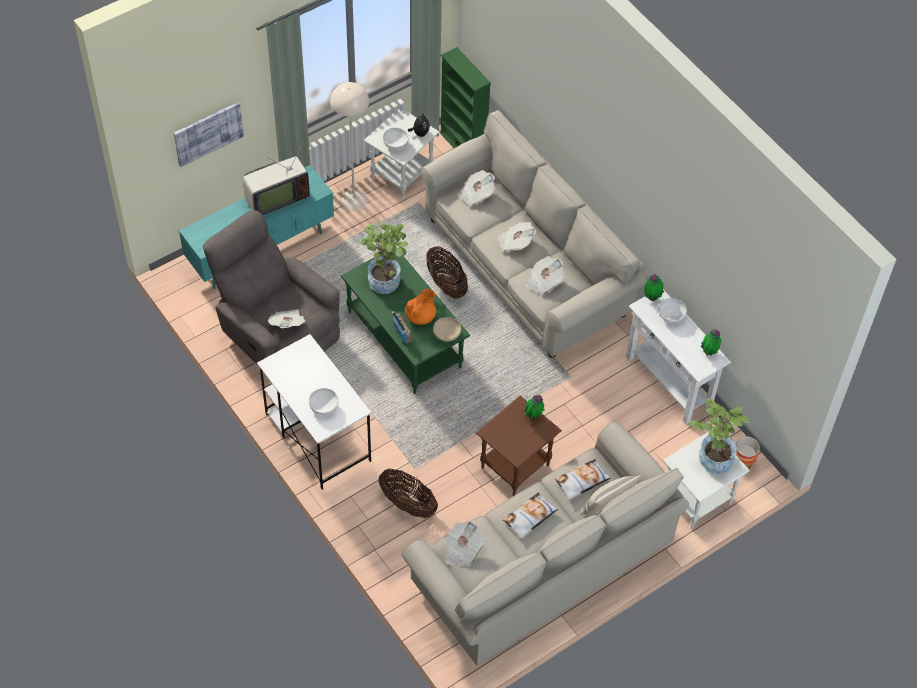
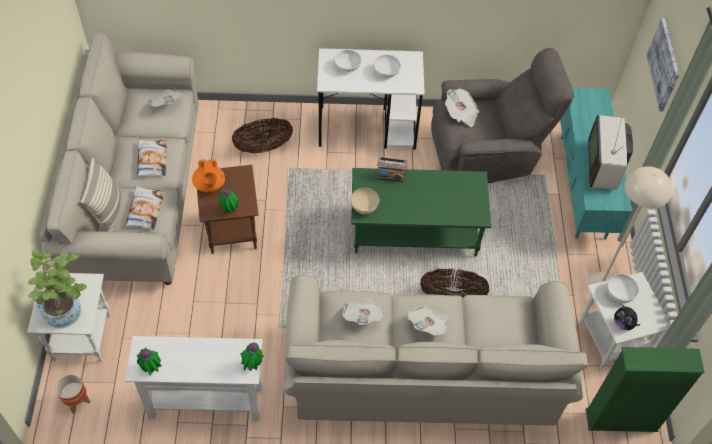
camera: 125 degrees right, 0 degrees up
(385, 277) = (460, 199): potted plant -> none
(421, 316) = (398, 199): orange teapot -> orange teapot (209, 185)
(475, 194) = (511, 328): newspaper -> none
(670, 316) = (218, 366): white bowl -> white bowl (386, 72)

